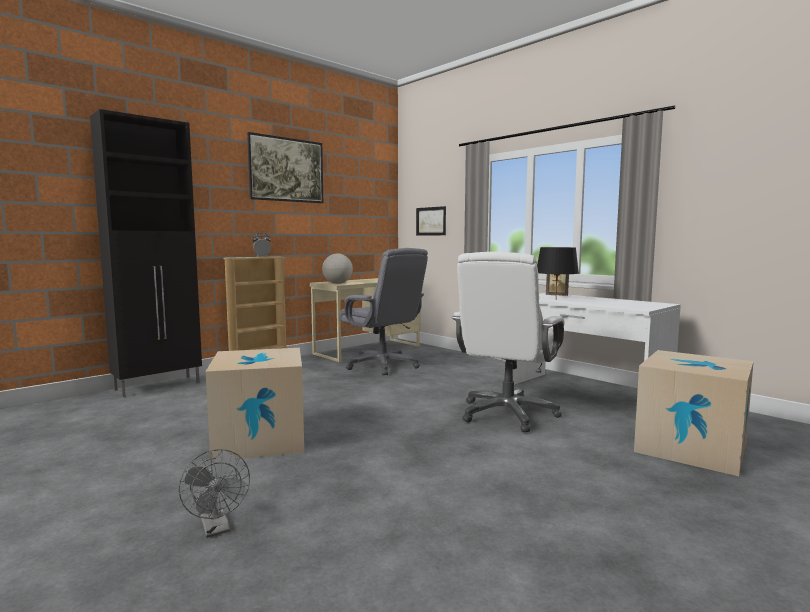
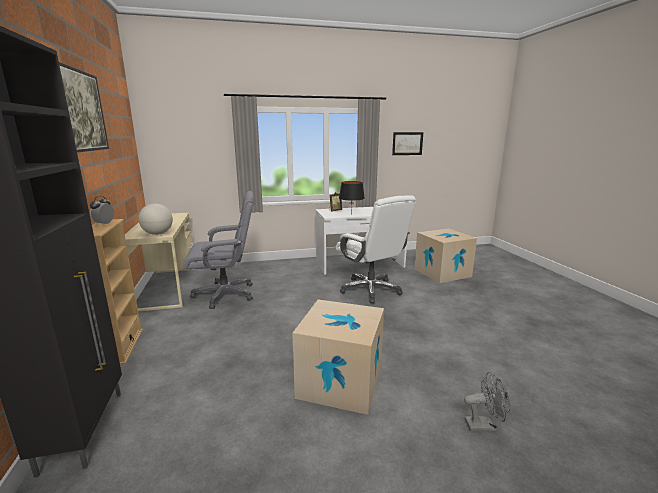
camera: 60 degrees left, 10 degrees up
(431, 221) = (187, 159): picture -> picture (407, 143)

